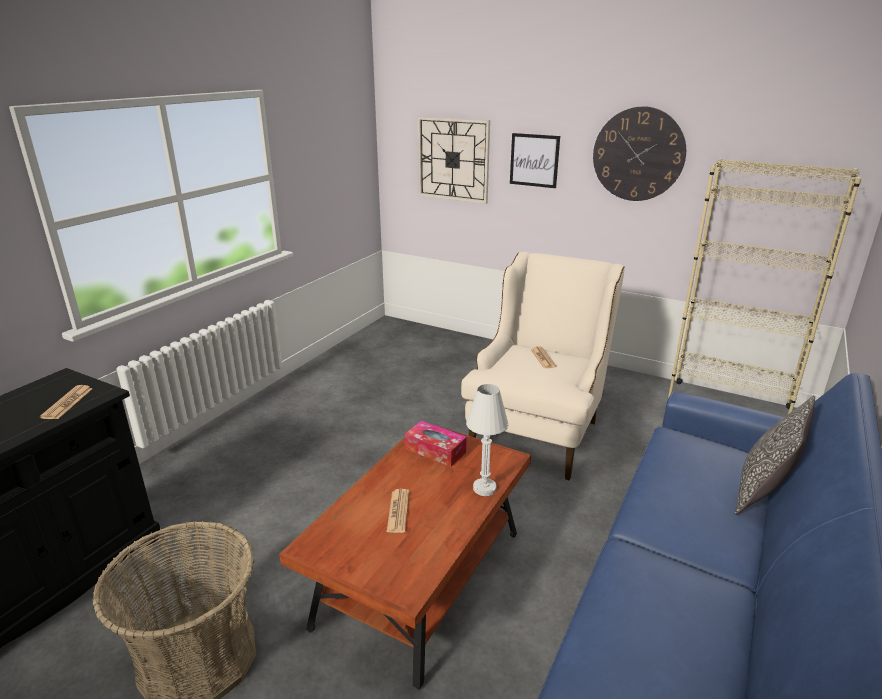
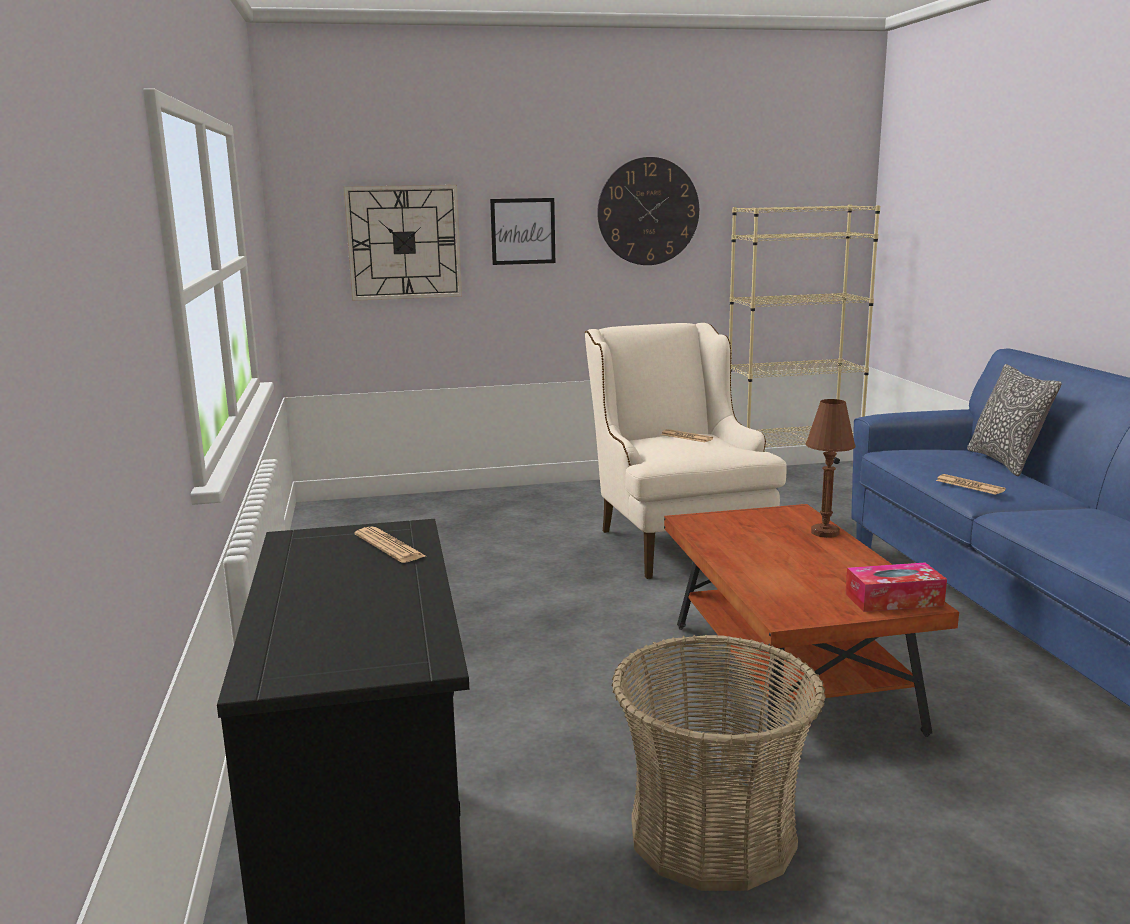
camera: 40 degrees left, 10 degrees down
(398, 511) = (797, 569): newspaper -> newspaper (969, 485)
(435, 450) = (728, 527): tissue box -> tissue box (894, 599)
(484, 488) = (825, 532): white table lamp -> brown table lamp

